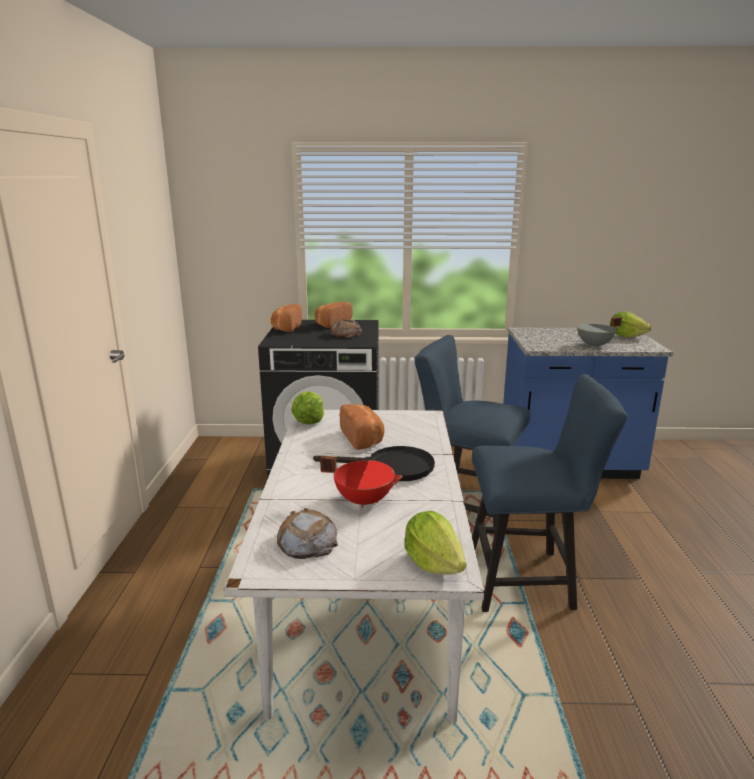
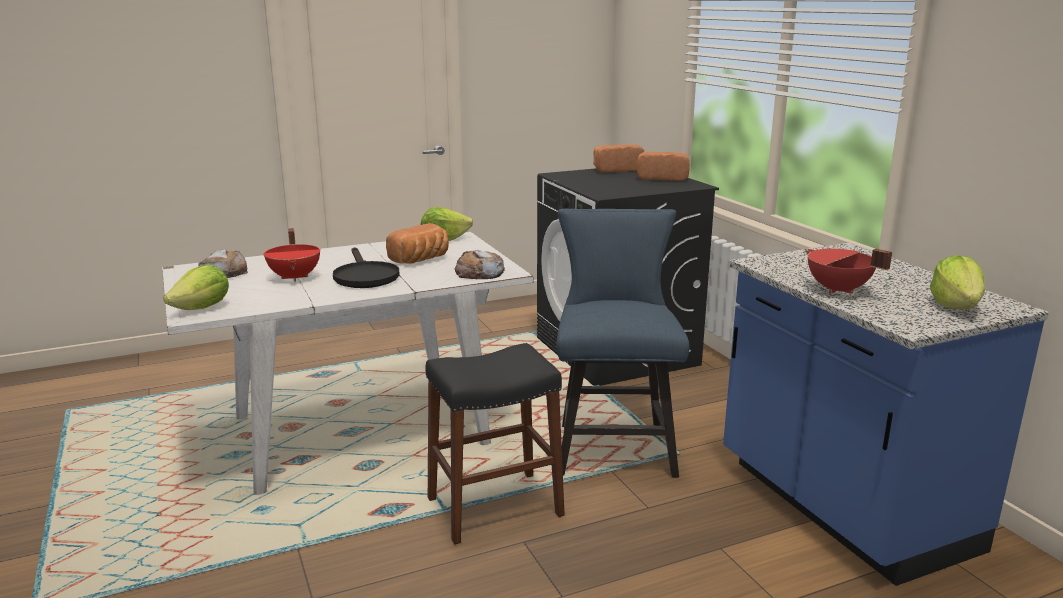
camera: 65 degrees right, 0 degrees up
(346, 334) = (629, 186): bread -> bread (480, 273)
(528, 579) = (494, 507): blue chair -> black stool
(595, 346) = (837, 290): grey cooking pot -> red cooking pot

